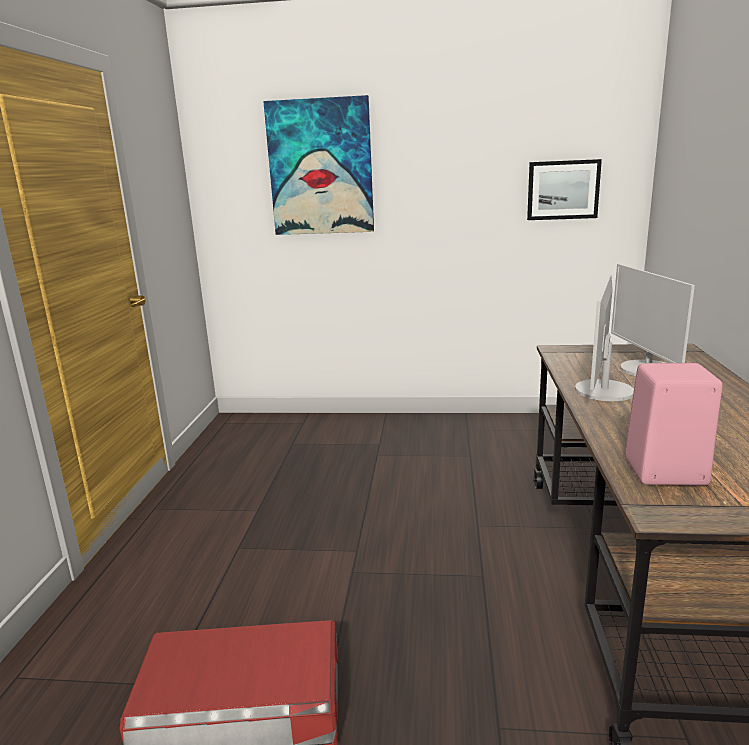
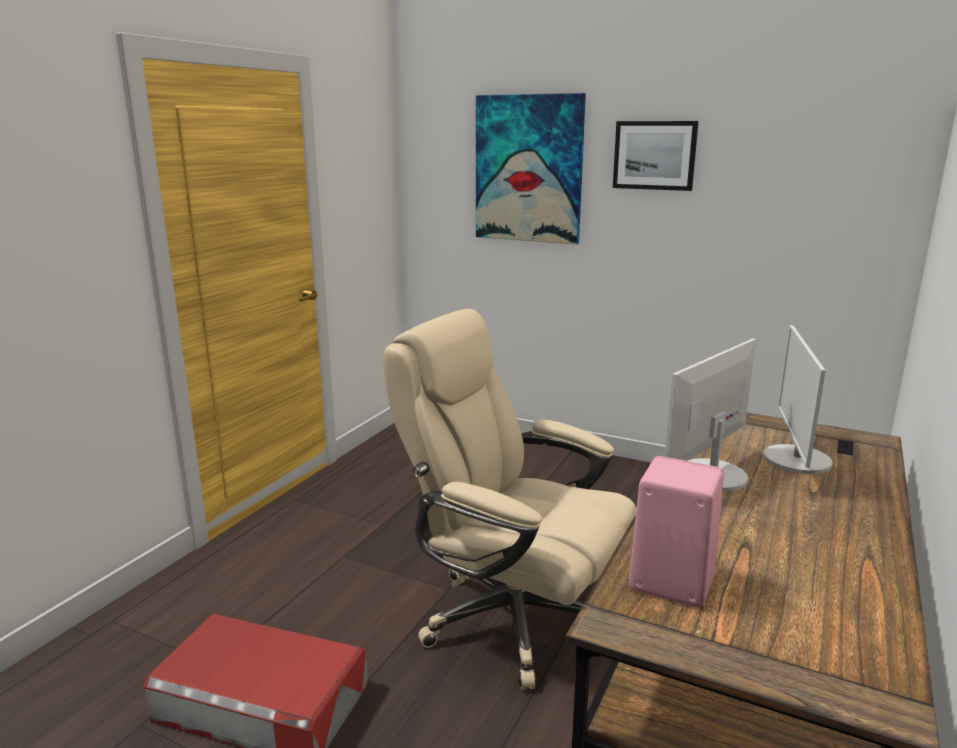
camera: 20 degrees right, 0 degrees up
(429, 561) = (513, 619): none -> beige office chair
(563, 190) = (808, 217): picture -> picture (654, 155)

